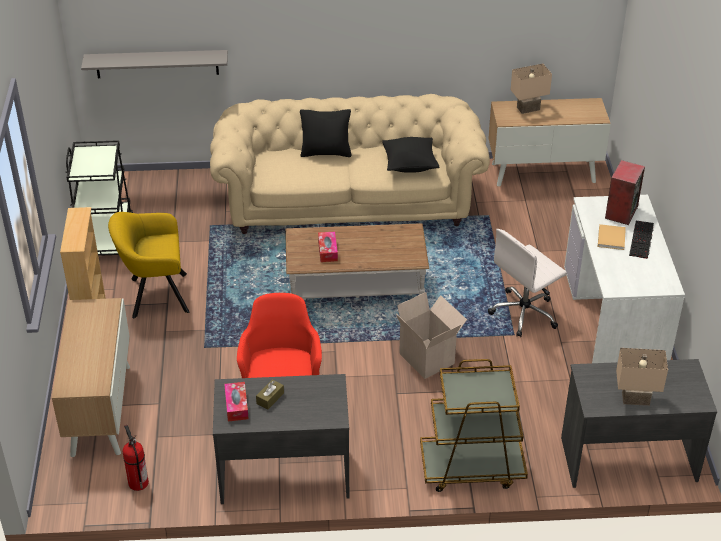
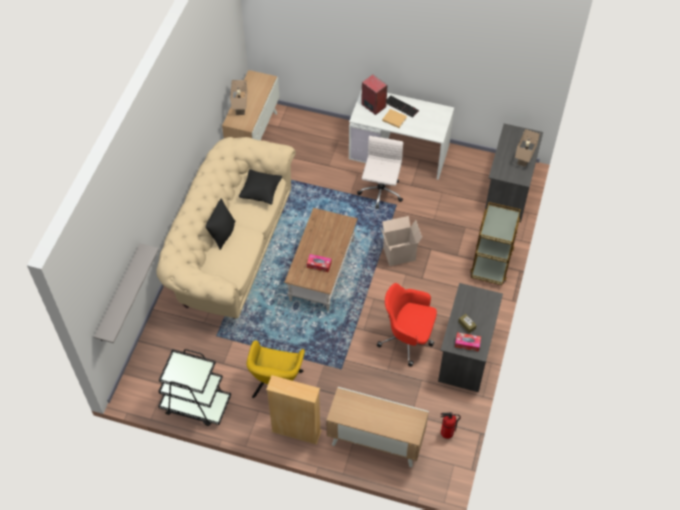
camera: 70 degrees left, 15 degrees up
(524, 313) = (380, 193): white office chair -> white office chair turned 150 degrees counterclockwise

